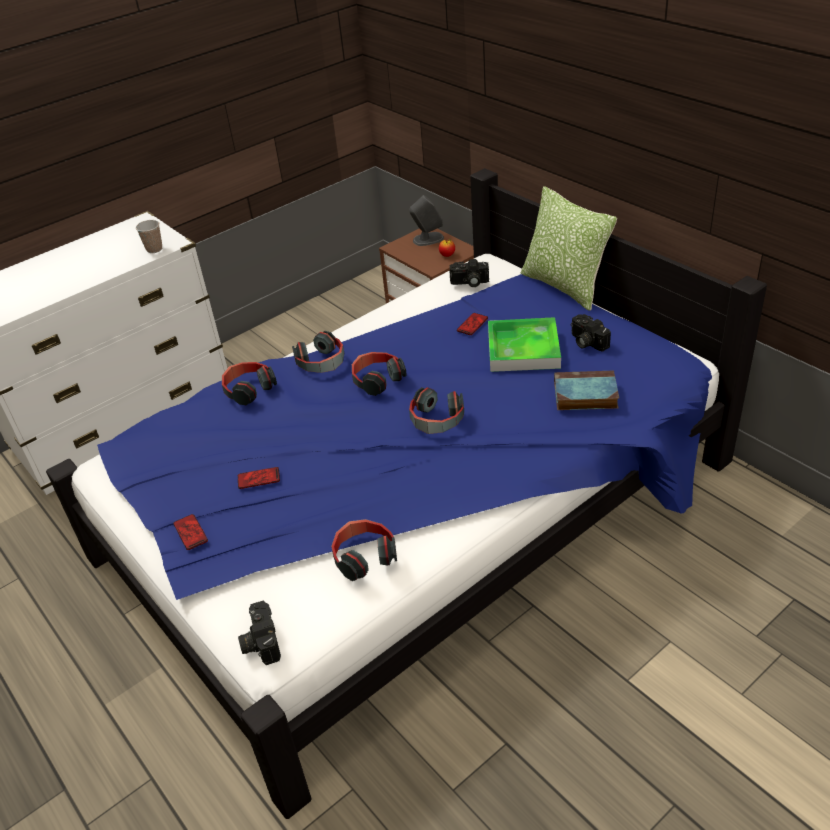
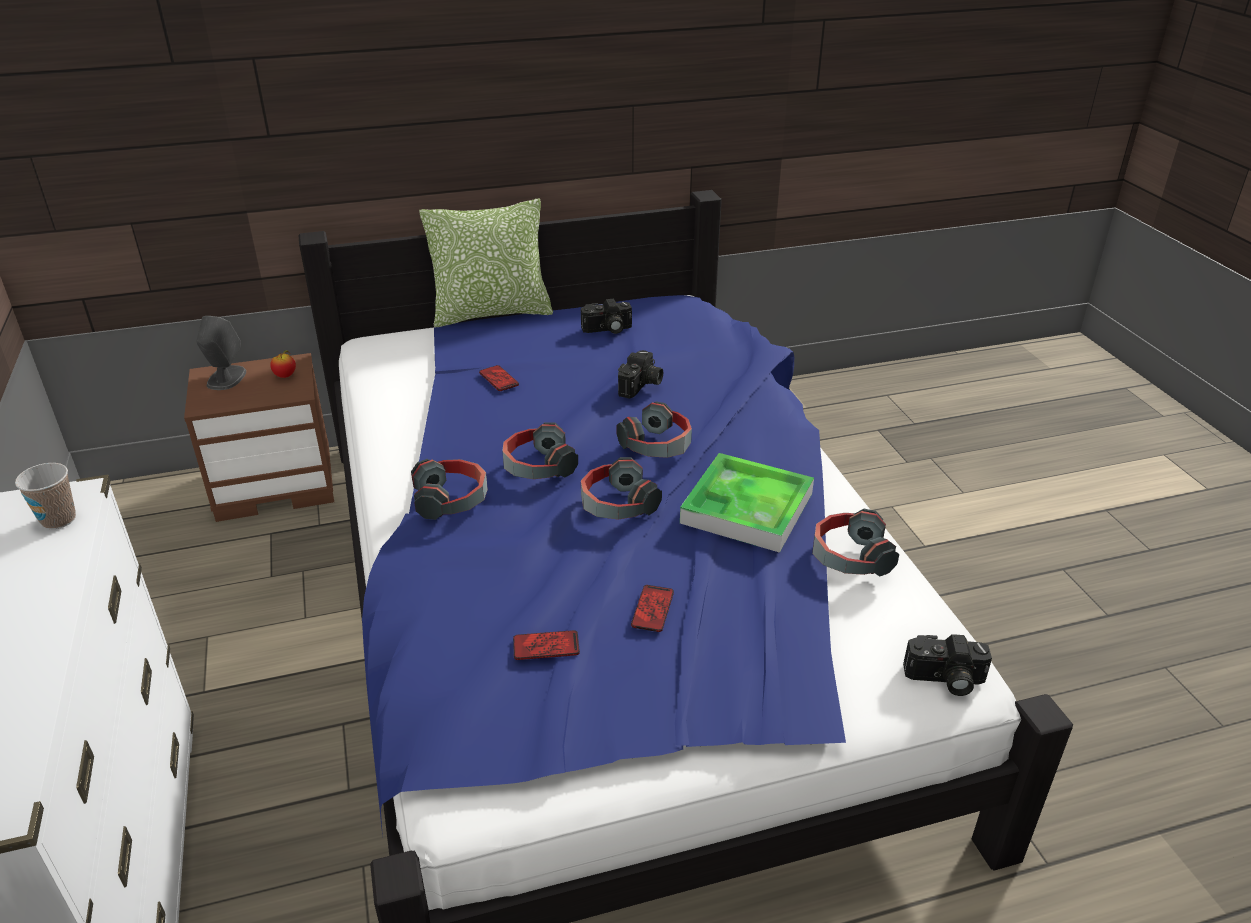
camera: 70 degrees left, 5 degrees down
(190, 532) = (723, 698): phone -> phone (546, 646)
(248, 389) = (441, 578): headphones -> headphones (617, 504)
(469, 283) = (410, 359): camera -> camera (641, 386)
(523, 349) = (583, 362): tray -> tray (747, 508)
(584, 395) = (693, 355): book -> none

